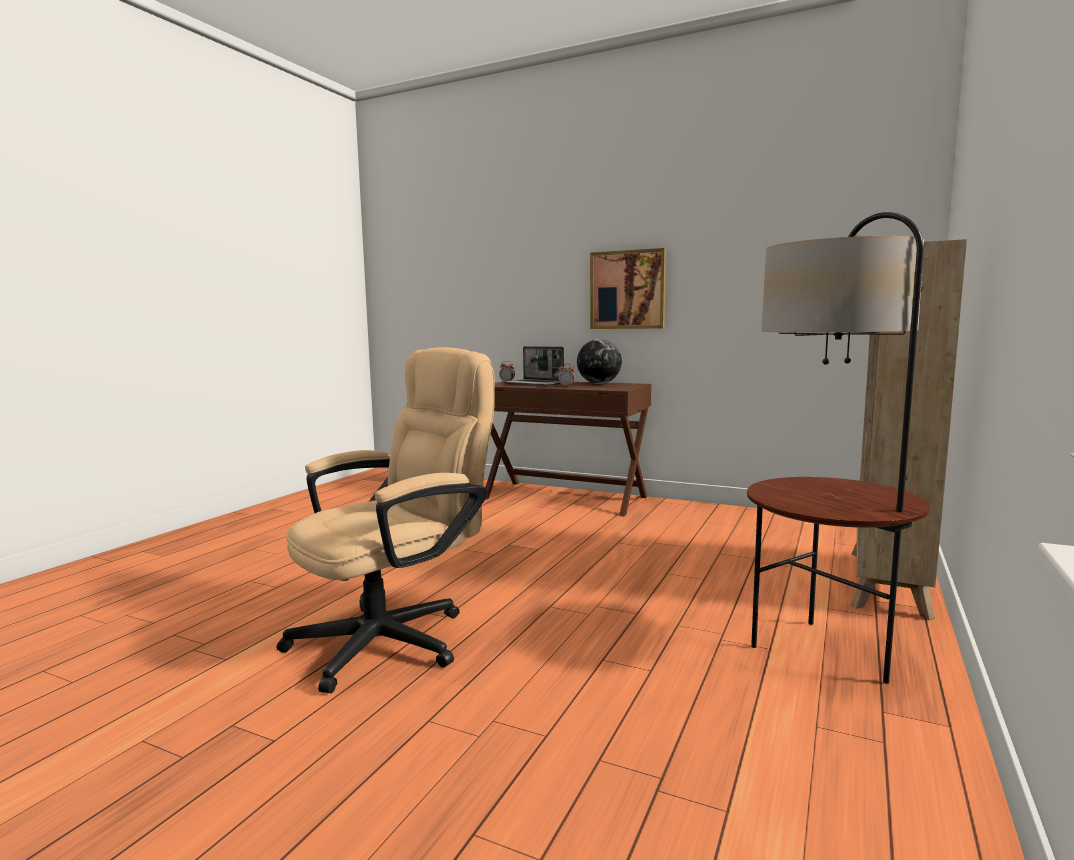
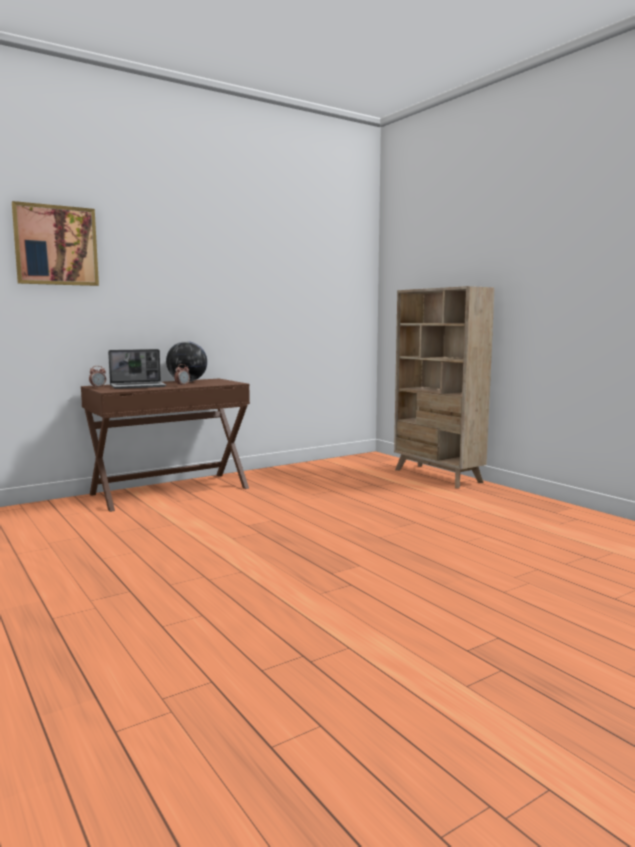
camera: 60 degrees left, 0 degrees up
(396, 637) = (378, 584): beige office chair -> none
(627, 290) = (195, 298): picture -> picture (56, 245)
(824, 653) = (498, 505): floor lamp -> none

